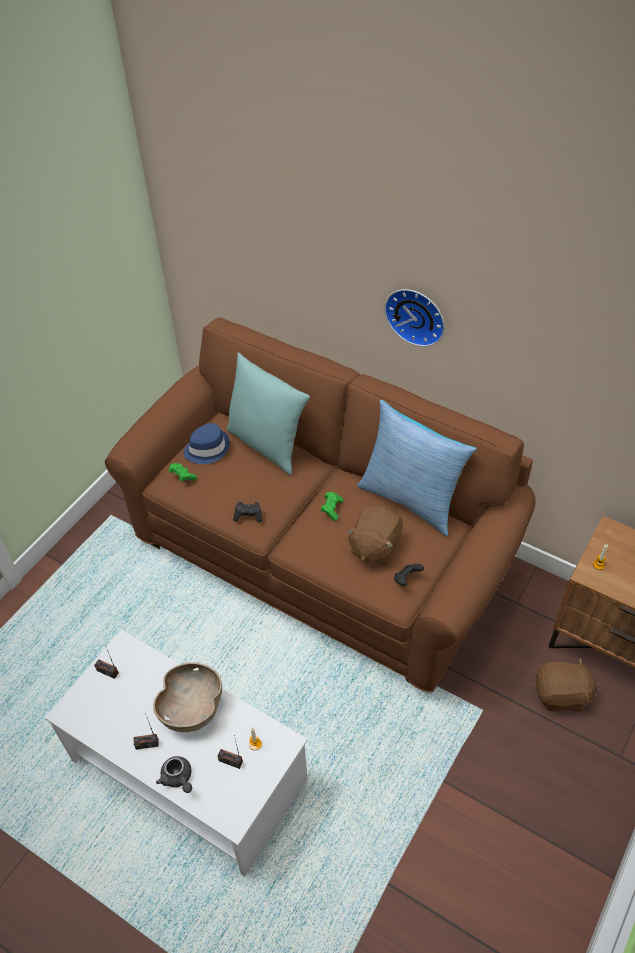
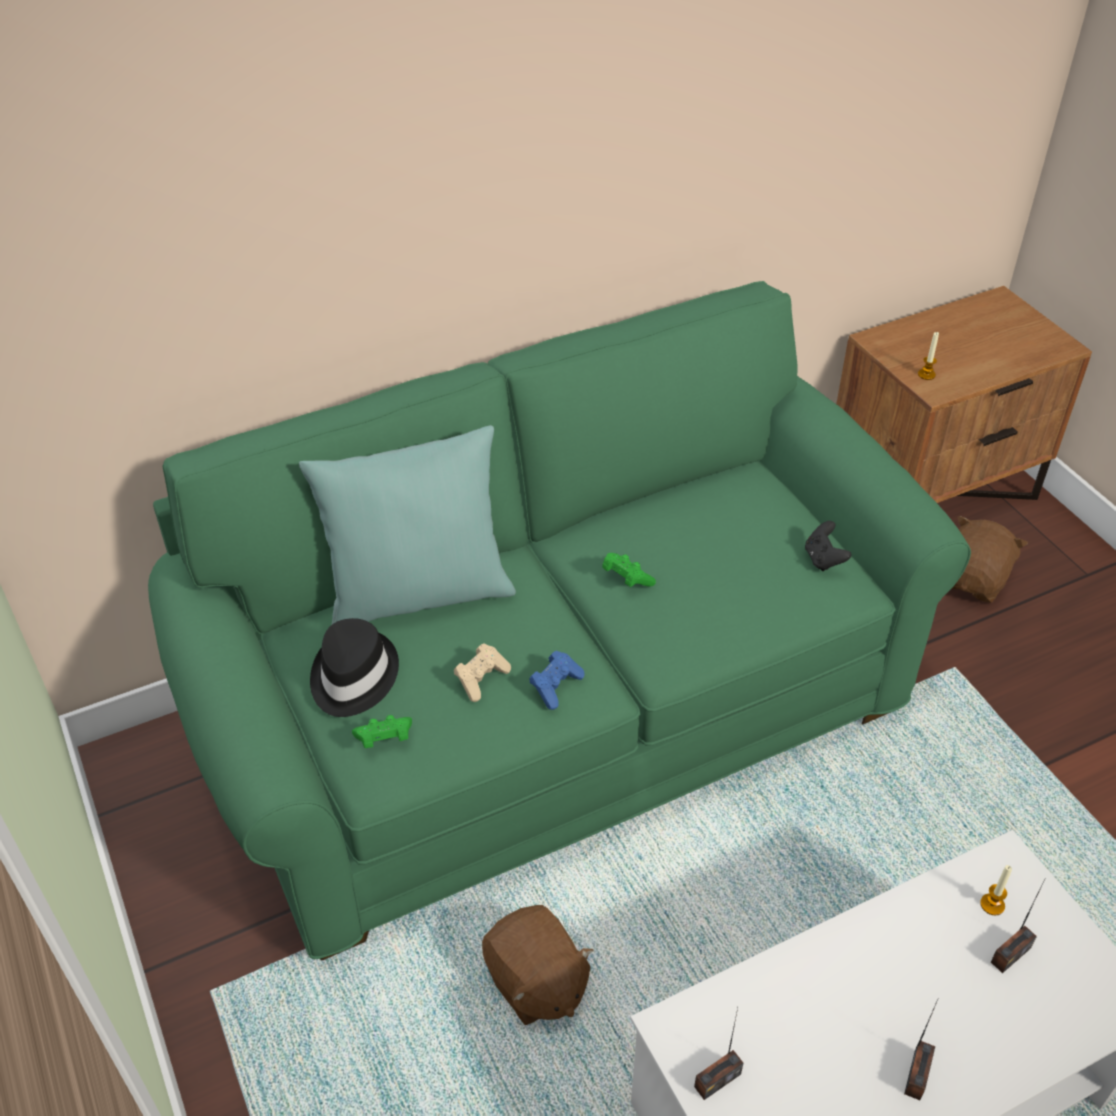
camera: 60 degrees left, 5 degrees down
(178, 778) = (1012, 1052): grey teapot -> none
(192, 708) = (875, 968): brown bowl -> none
(207, 448) = (352, 676): blue hat -> black hat
(234, 489) = (481, 679): none -> beige game controller
(248, 516) = (555, 686): black game controller -> blue game controller
(321, 552) = (559, 712): brown sofa -> green sofa
(374, 546) = (737, 564): brown plush toy -> brown plush toy (536, 983)
(411, 499) = (676, 487): pillow -> none
(416, 315) = (546, 189): wall clock -> none

